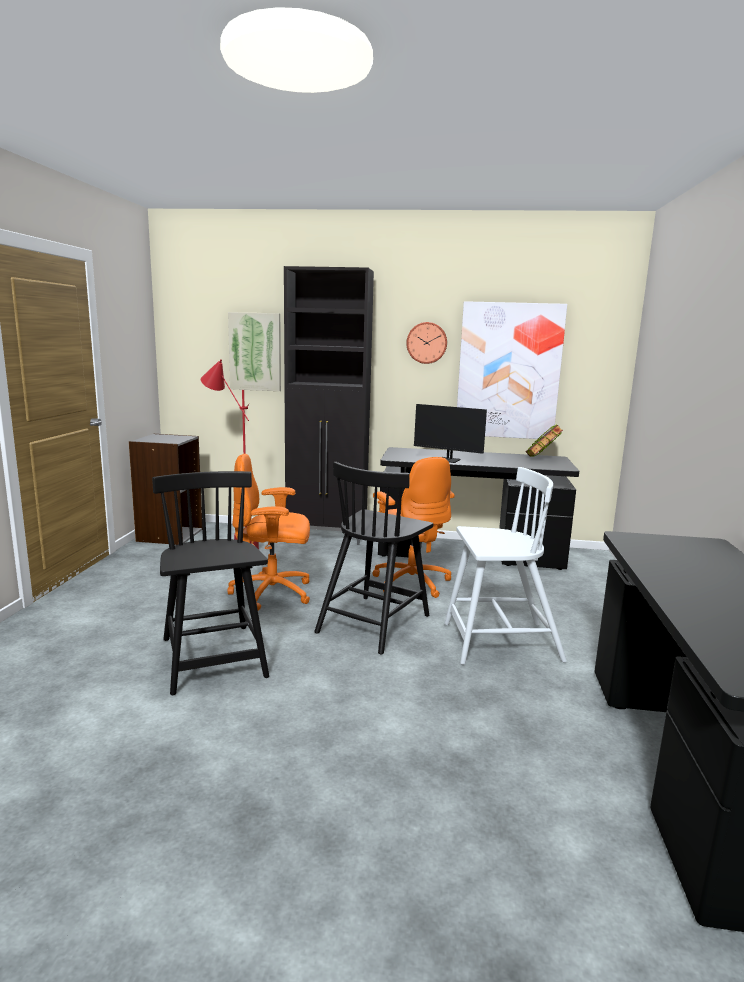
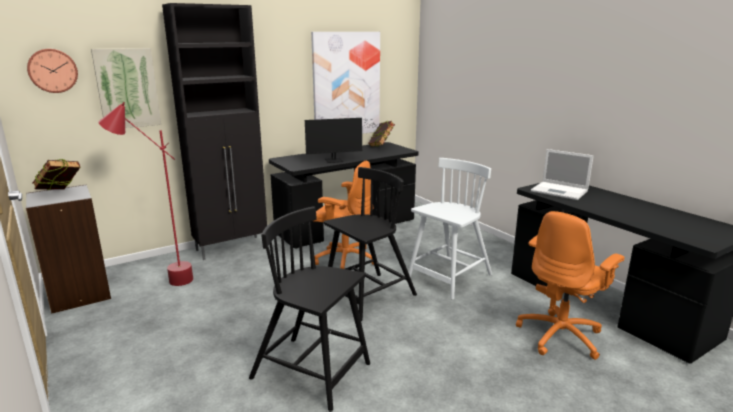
camera: 40 degrees left, 5 degrees up
(168, 437) = (60, 193): none -> book
(273, 593) = (268, 306): orange office chair -> orange office chair (561, 336)
(374, 622) = (368, 296): black chair -> black chair turned 120 degrees counterclockwise
(426, 343) = (286, 67): wall clock -> wall clock (52, 70)
(667, 550) = (560, 191): none -> laptop

